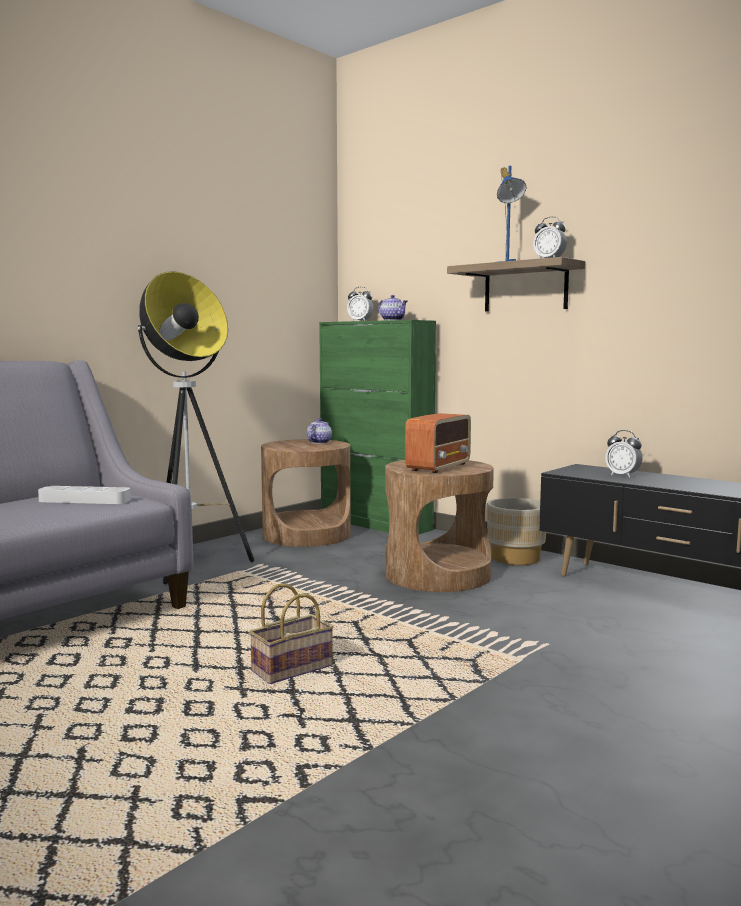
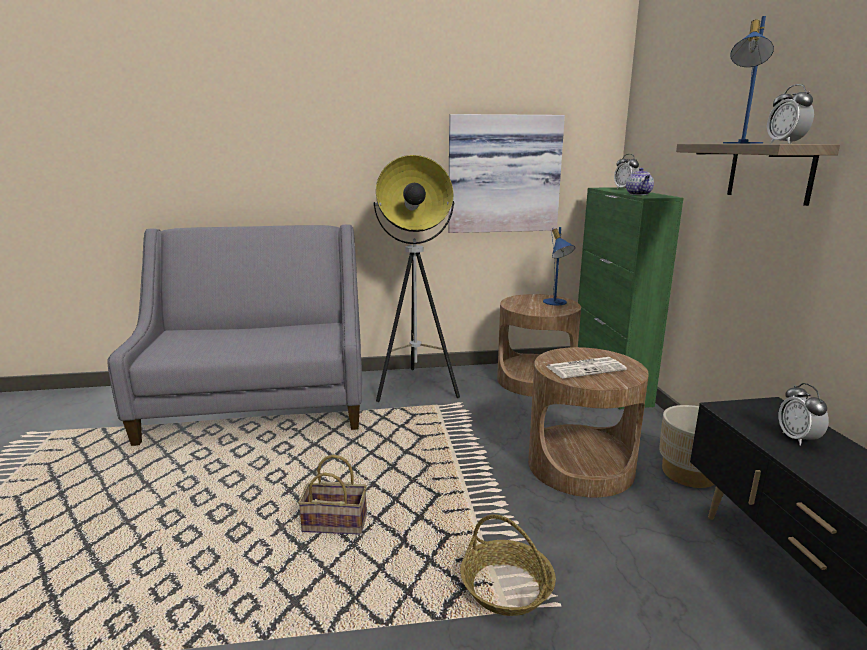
camera: 40 degrees right, 10 degrees up
(85, 500) = (298, 338): grey tray -> none
(240, 305) = (503, 174): none -> picture
(319, 442) = (556, 303): teapot -> blue table lamp
(439, 467) = (586, 368): radio -> newspaper
(499, 650) = (506, 587): none -> basket

